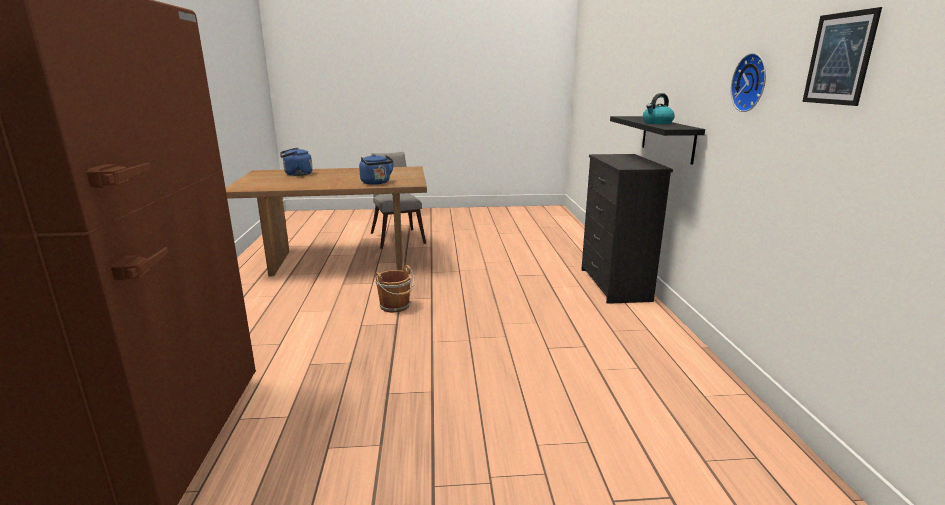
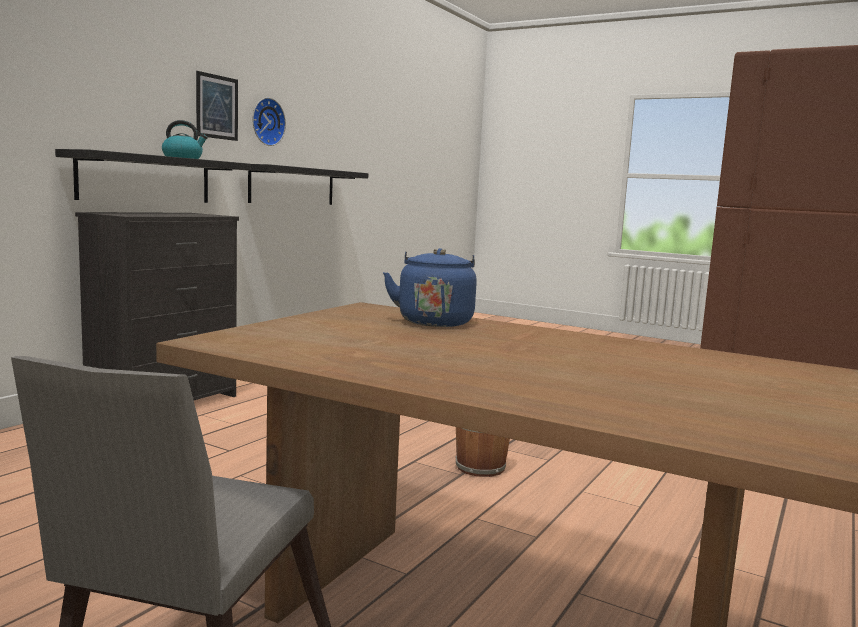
camera: 145 degrees left, 10 degrees down
(296, 174) = (632, 393): blue kettle -> none
(768, 165) = (292, 186): none -> black shelf
(839, 59) = (324, 115): picture -> picture (217, 107)

